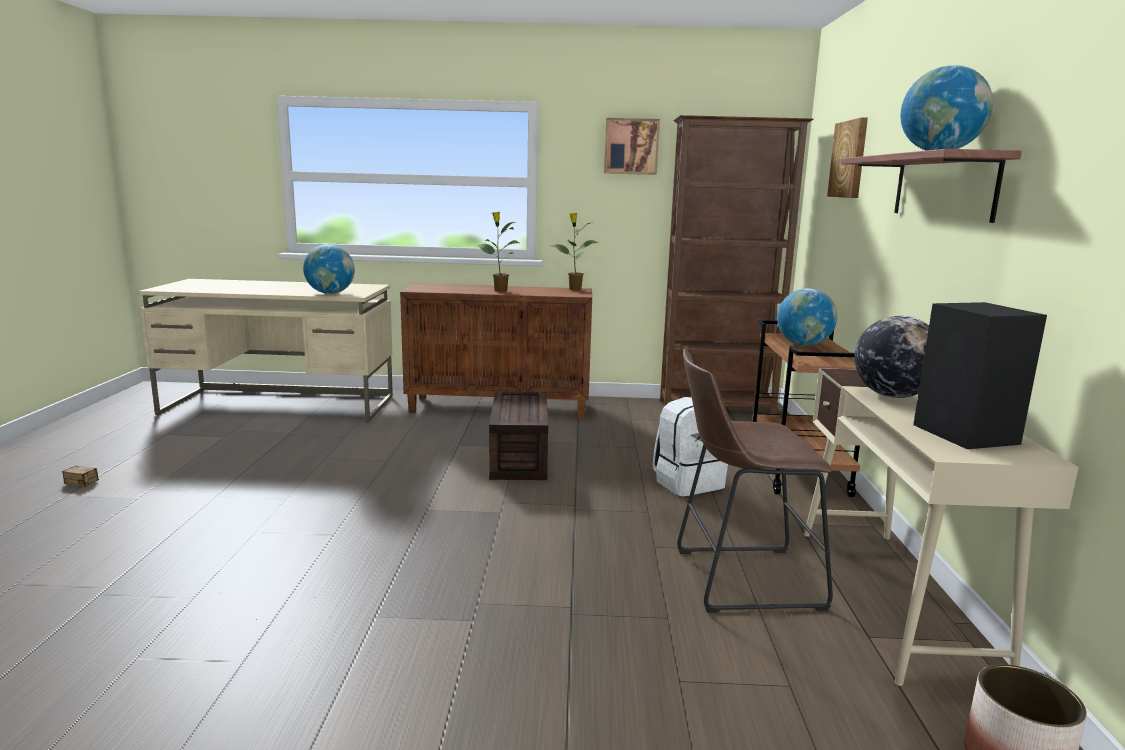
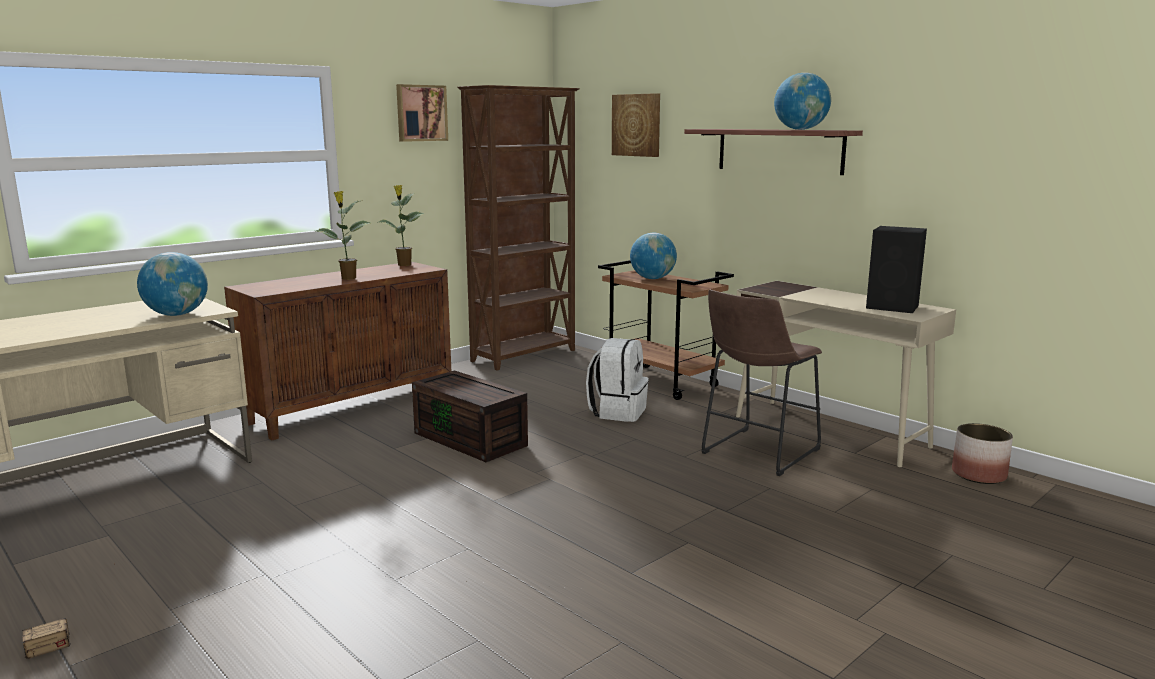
camera: 45 degrees left, 0 degrees up
(892, 396) = (814, 296): globe -> none

